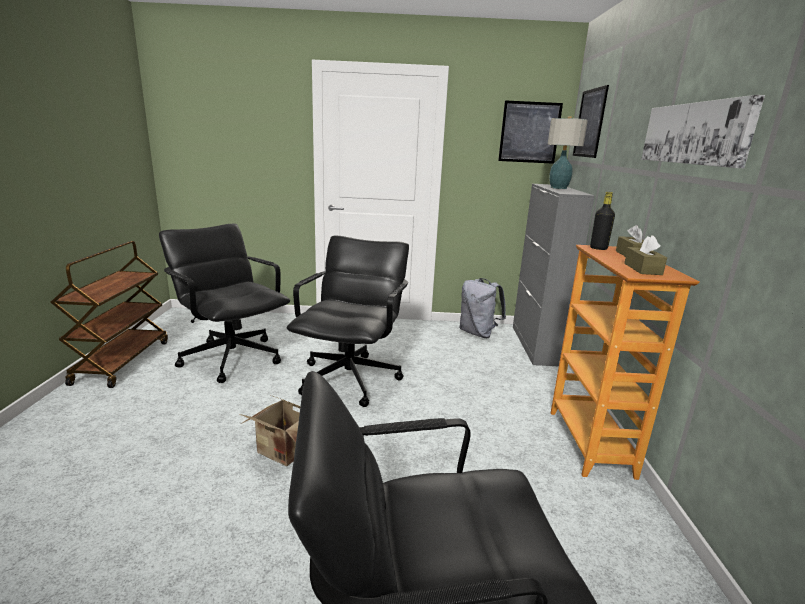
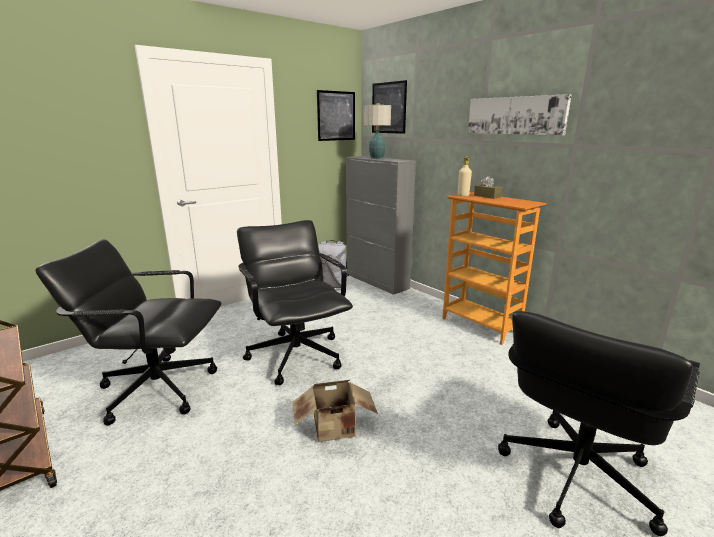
camera: 40 degrees left, 0 degrees up
(598, 248) = (463, 195): black bottle -> beige bottle
(642, 269) = (513, 202): brown tissue box -> none

